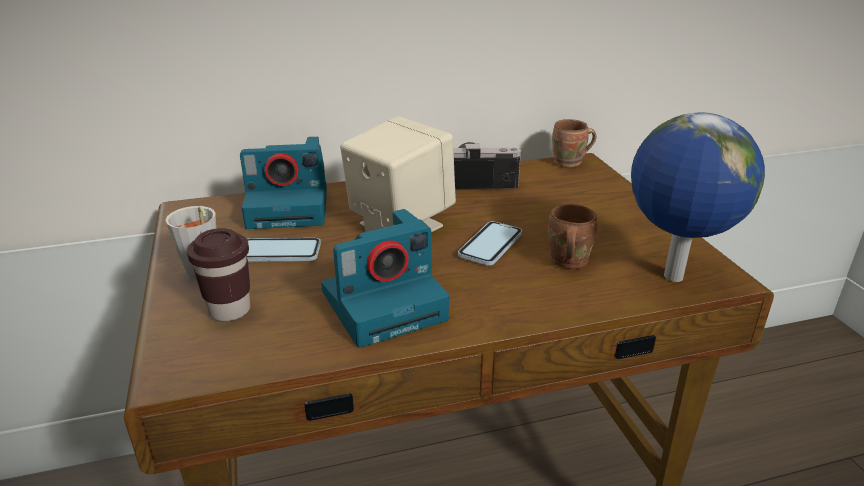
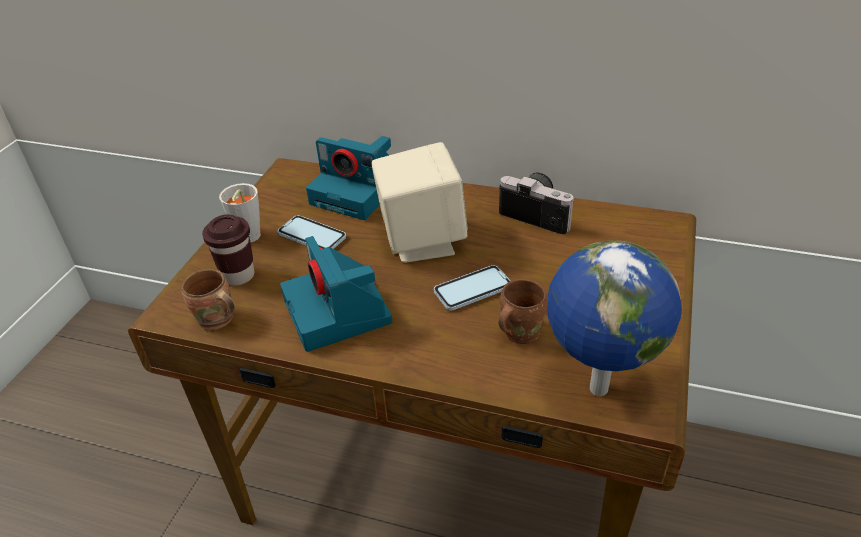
camera: 35 degrees right, 10 degrees up
(385, 303) = (339, 313): camera -> camera turned 60 degrees clockwise
(569, 163) = (650, 220): brown mug -> brown mug (216, 321)

